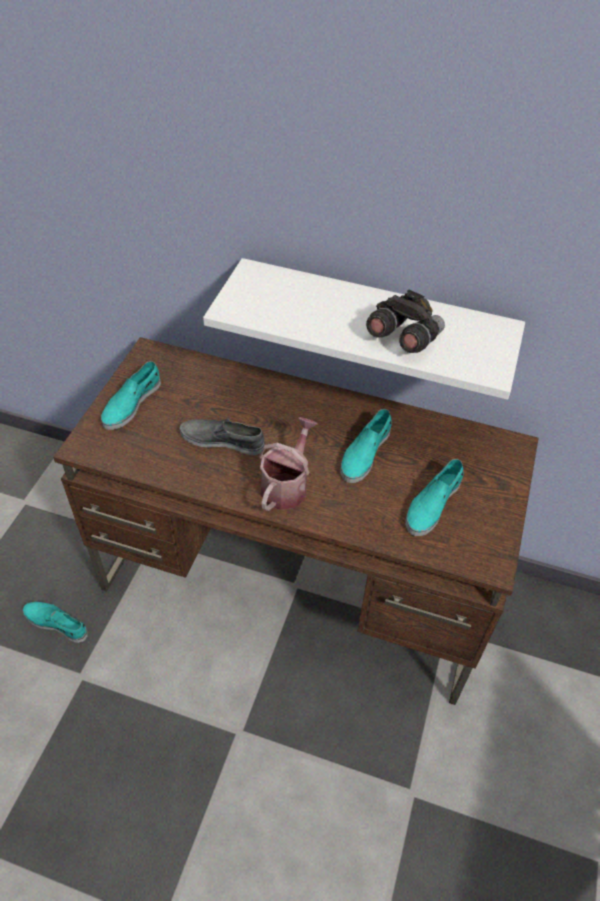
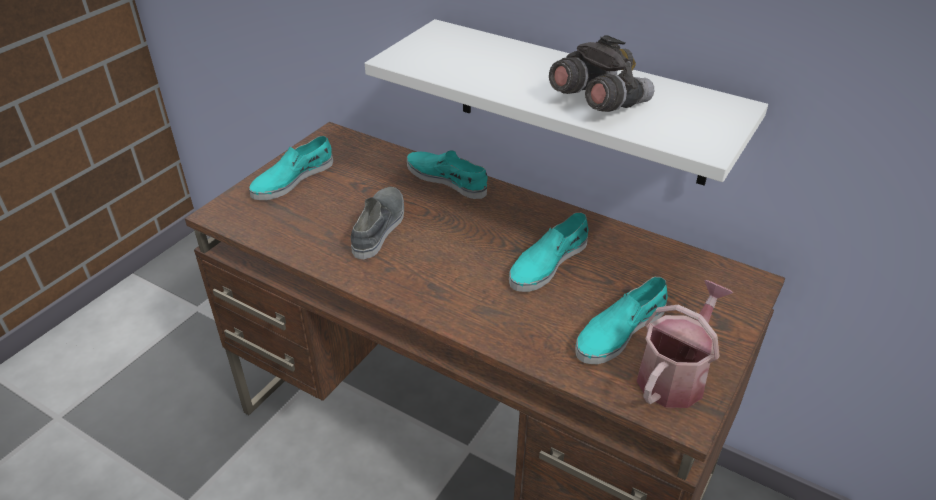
camera: 15 degrees right, 10 degrees down
(56, 623) = (182, 439): turquoise shoe -> turquoise shoe (447, 179)
(222, 440) = (379, 227): grey shoe -> grey shoe turned 75 degrees clockwise
(287, 485) = (438, 283): watering can -> watering can (675, 374)

